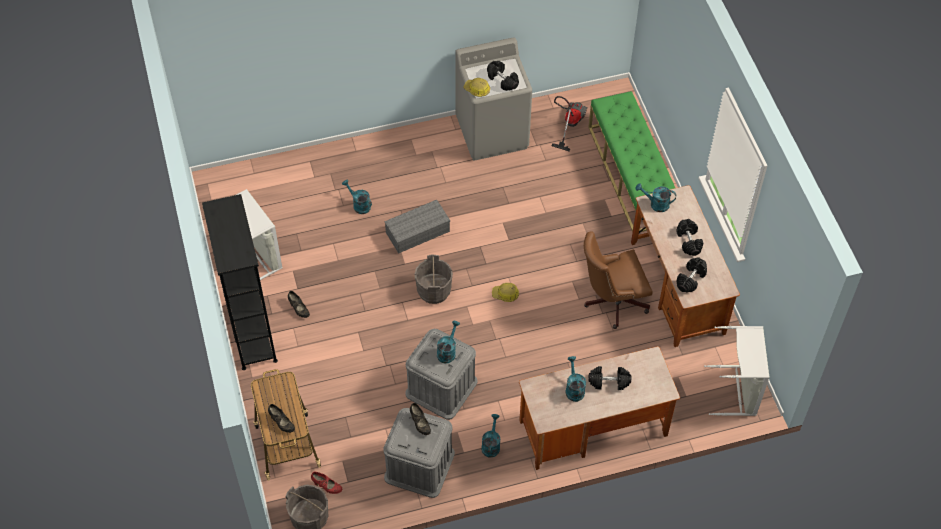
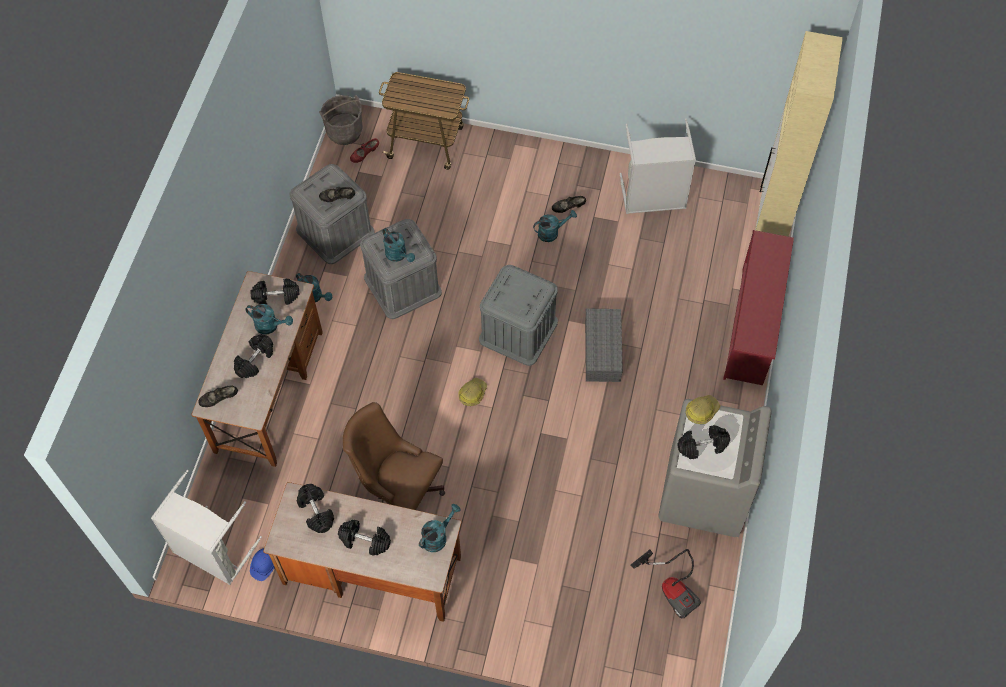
camera: 120 degrees right, 5 degrees up
(236, 175) = (772, 221): none -> beige cabinet
(252, 332) = (564, 162): black bookcase -> none
(281, 423) = (407, 91): black shoe -> black shoe (219, 400)
(340, 153) = (753, 326): none -> red shoe rack
(359, 205) = (670, 313): turquoise watering can -> turquoise watering can (552, 232)
(433, 291) = (518, 331): grey bucket -> grey storage box
(547, 399) = (276, 297): none -> black dumbbell
(611, 301) = (398, 492): brown office chair -> brown office chair turned 75 degrees counterclockwise
(630, 174) = (556, 615): green bench -> none
(721, 353) = (264, 565): none -> blue hard hat

